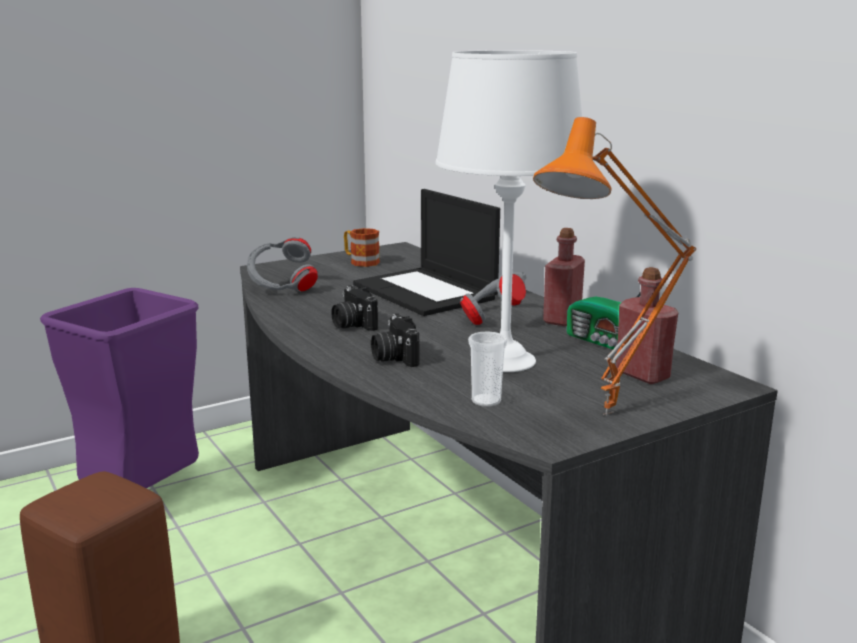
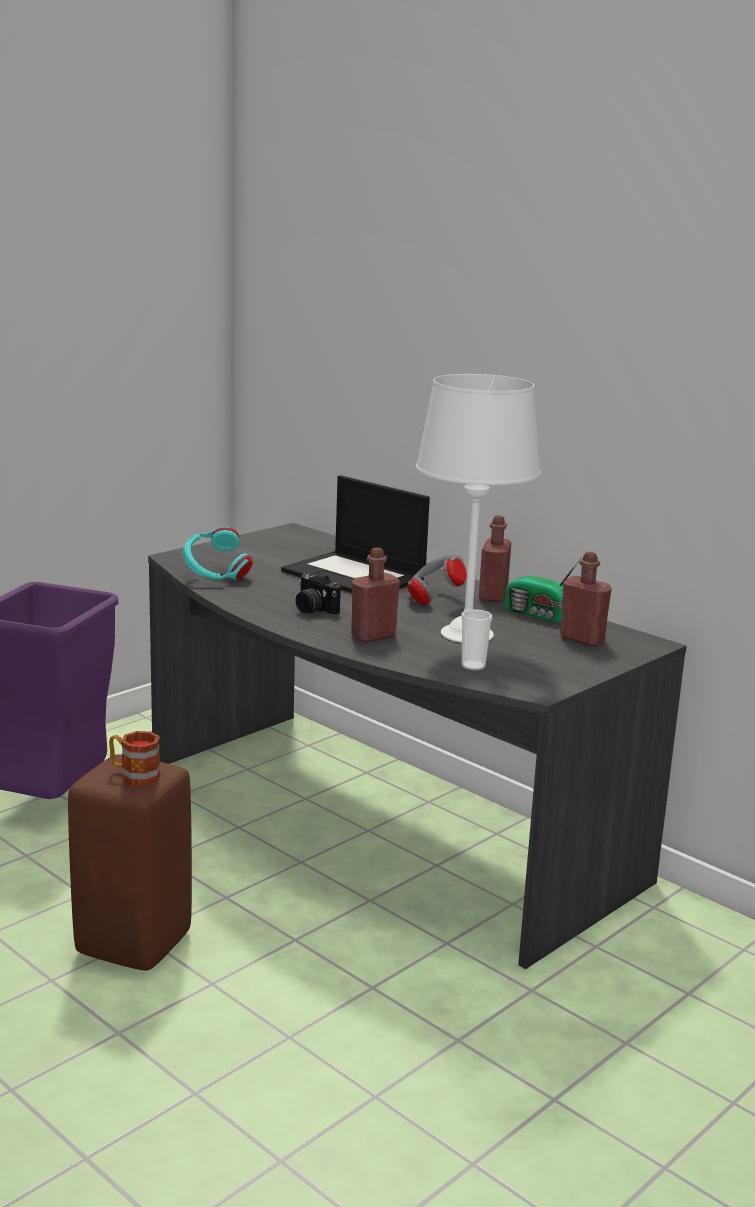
camera: 15 degrees left, 0 degrees up
(282, 288) = (215, 577): grey headphones -> turquoise headphones
(360, 261) = (267, 546): mug -> mug (134, 775)
(394, 357) = (373, 636): camera -> red bottle
(612, 416) = (574, 671): orange table lamp -> none

